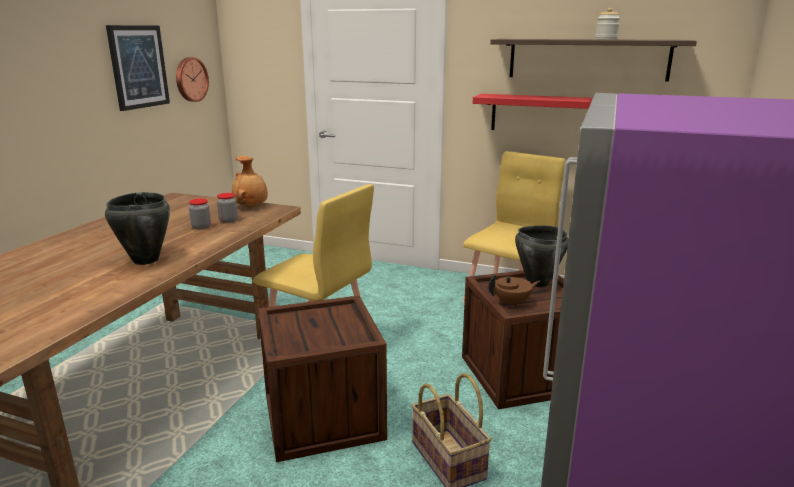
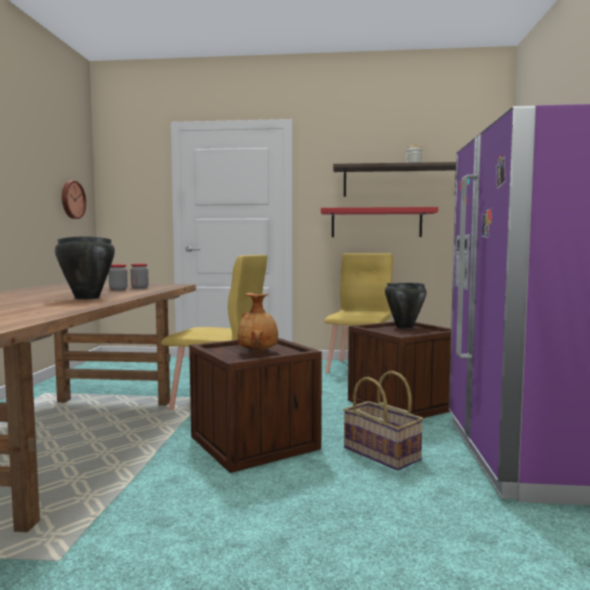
camera: 15 degrees left, 15 degrees down
(138, 67) = (35, 177): picture -> none
(251, 206) = (151, 284): brown vase -> brown vase (258, 352)
(512, 302) = (396, 334): brown teapot -> none

